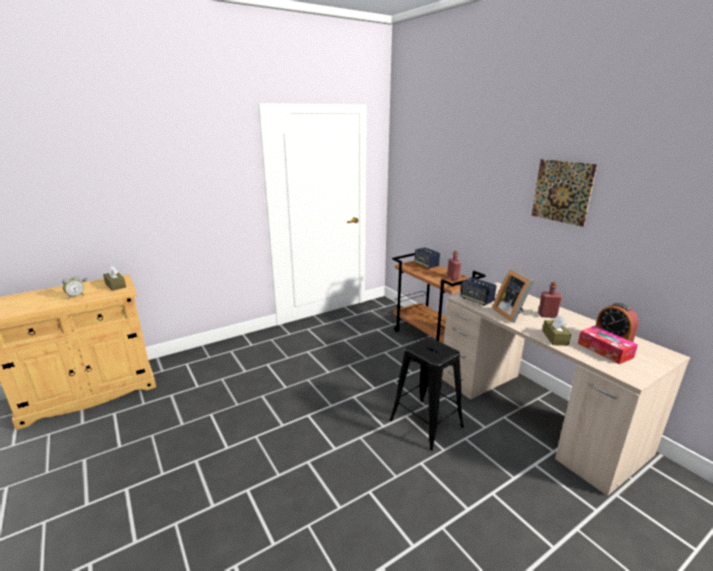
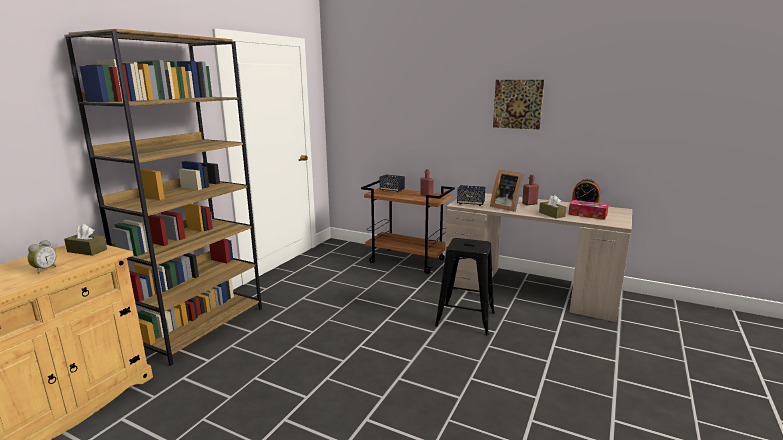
camera: 30 degrees left, 5 degrees down
(218, 354) = (200, 326): none -> brown bookcase

